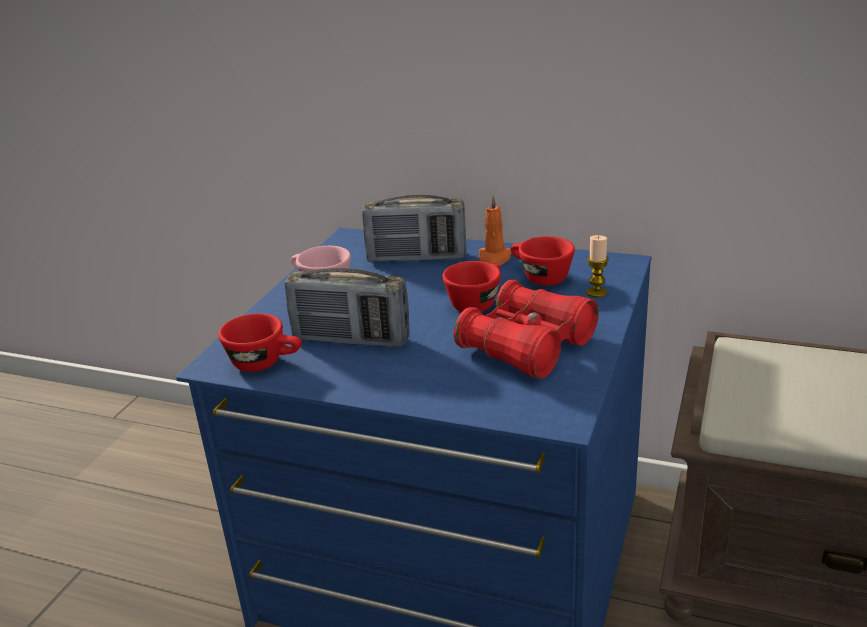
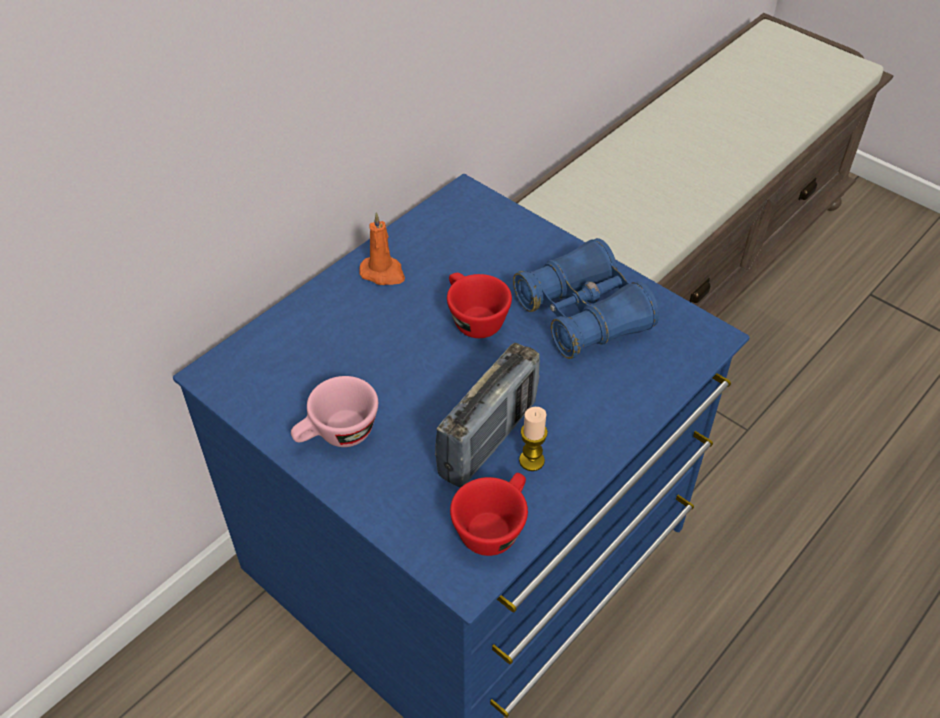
camera: 70 degrees left, 20 degrees up
(416, 258) = (331, 332): radio -> none
(527, 346) = (582, 315): red binoculars -> blue binoculars
(539, 277) = (452, 258): red cup -> none
(596, 292) = (512, 234): candle -> candle (531, 460)

